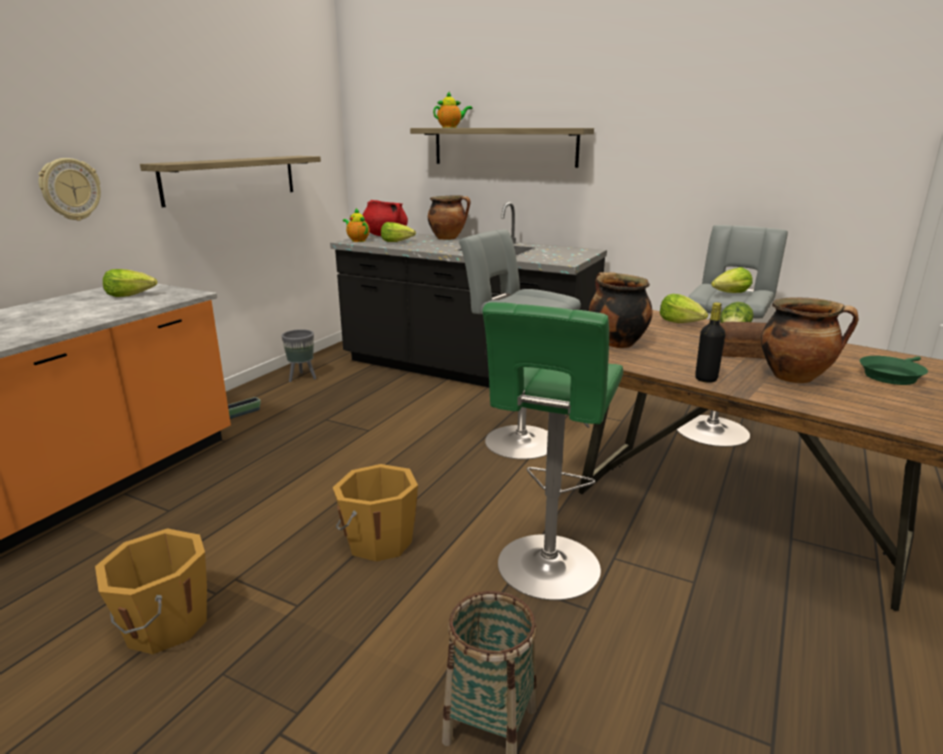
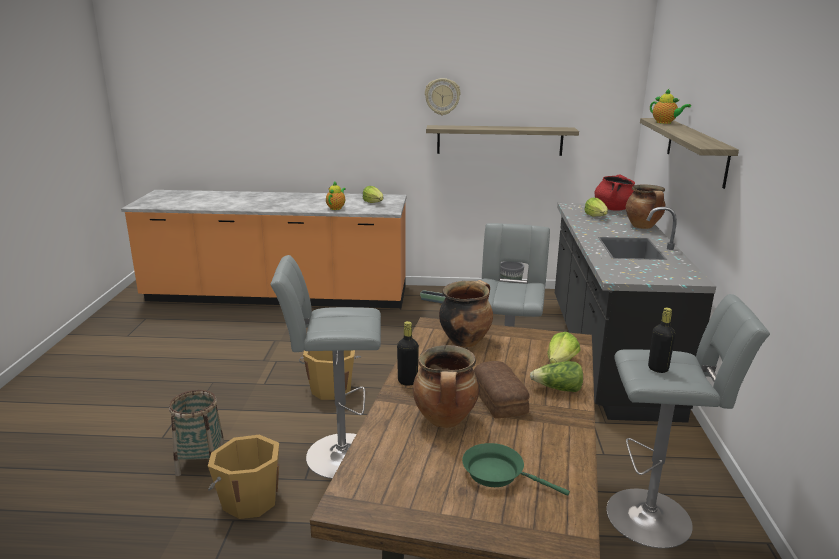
camera: 65 degrees right, 0 degrees up
(70, 189) = (379, 136): wall clock -> wall clock (442, 96)
(164, 625) = (237, 357): orange bucket -> orange bucket (249, 500)
(357, 240) = (578, 206): teapot -> teapot (336, 208)
(547, 570) = (336, 455): green stool -> grey stool
(731, 294) = (658, 369): lettuce -> black bottle

